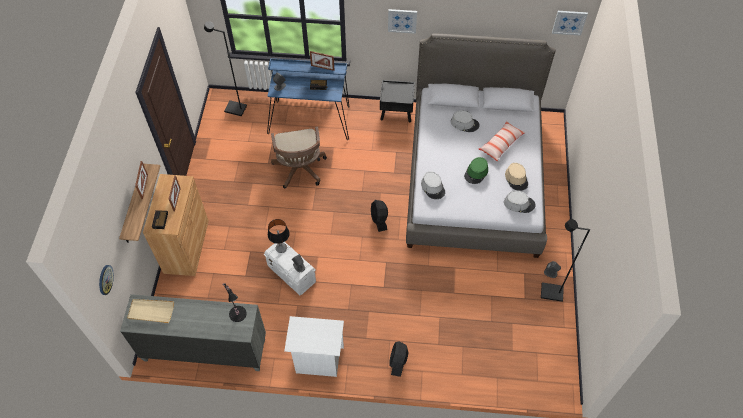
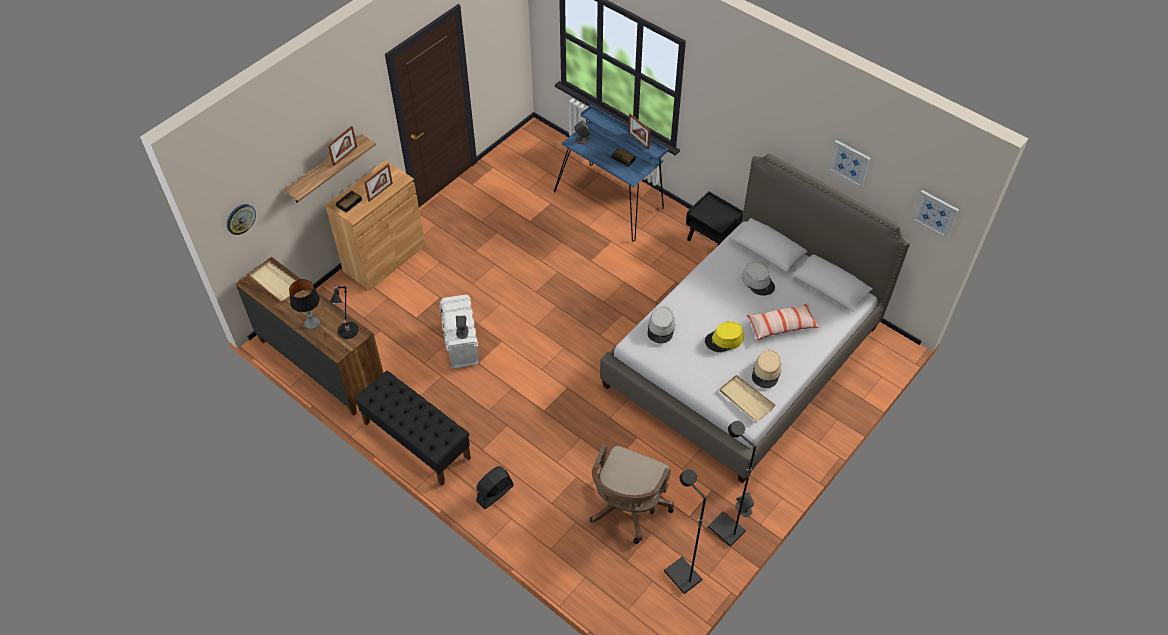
camera: 35 degrees right, 5 degrees down
(204, 349) = (321, 363): grey dresser -> brown dresser
(235, 109) = (541, 151): black floor lamp -> black floor lamp (681, 576)
(281, 248) = (460, 304): table lamp -> table lamp (312, 323)
(300, 170) = (556, 246): brown office chair -> brown office chair (627, 508)
(317, 360) = (416, 440): white nightstand -> black bench
(379, 220) = (597, 341): black fan -> none
(402, 20) = (741, 122): picture -> picture (849, 163)
(476, 173) = (724, 340): green hat -> yellow hat
(519, 203) = (746, 399): grey hat -> beige tray

